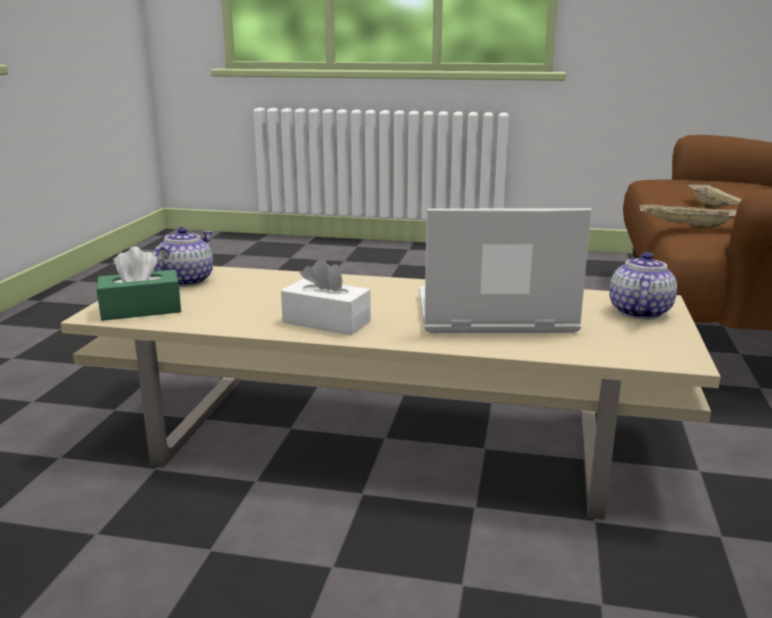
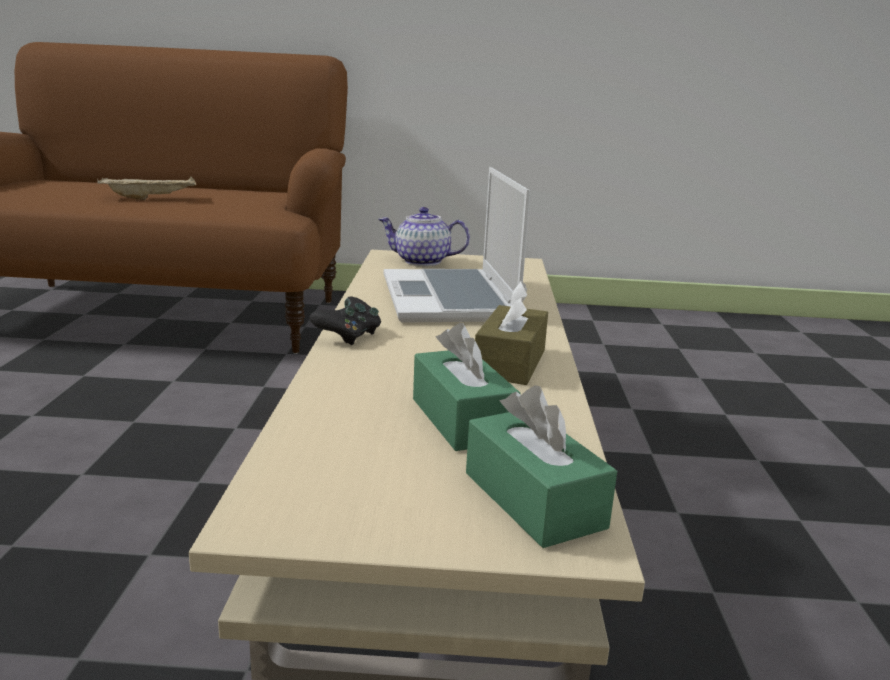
camera: 100 degrees left, 0 degrees up
(185, 281) = (349, 486): teapot -> none
(239, 303) = (461, 420): none -> green tissue box
(326, 322) = (510, 363): white tissue box -> brown tissue box
(391, 283) = (348, 336): none -> black game controller
(686, 227) = (231, 211): beige tray -> none

